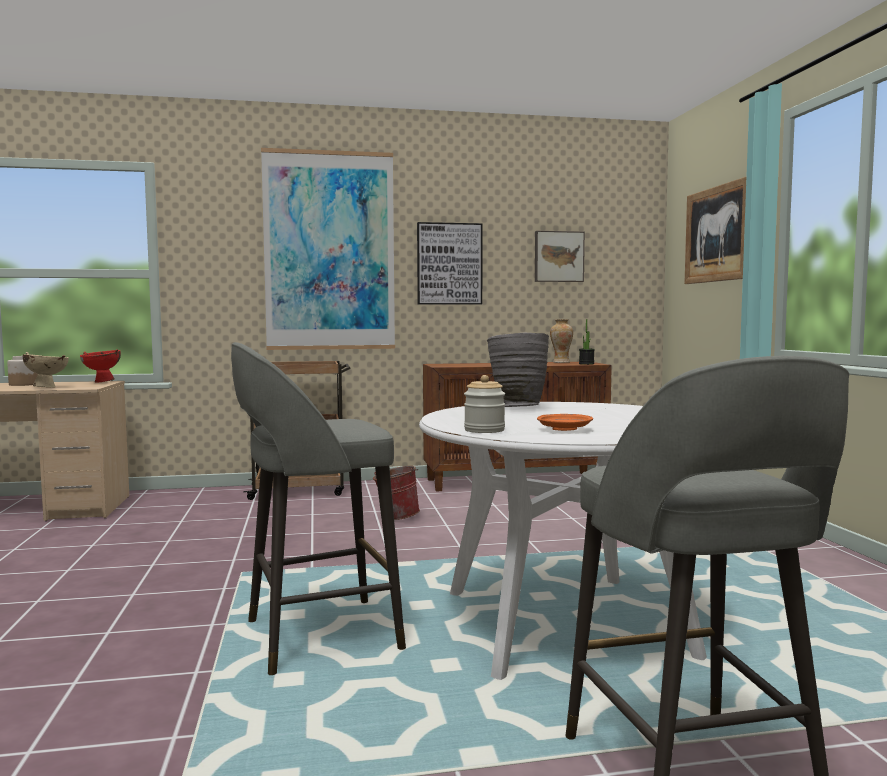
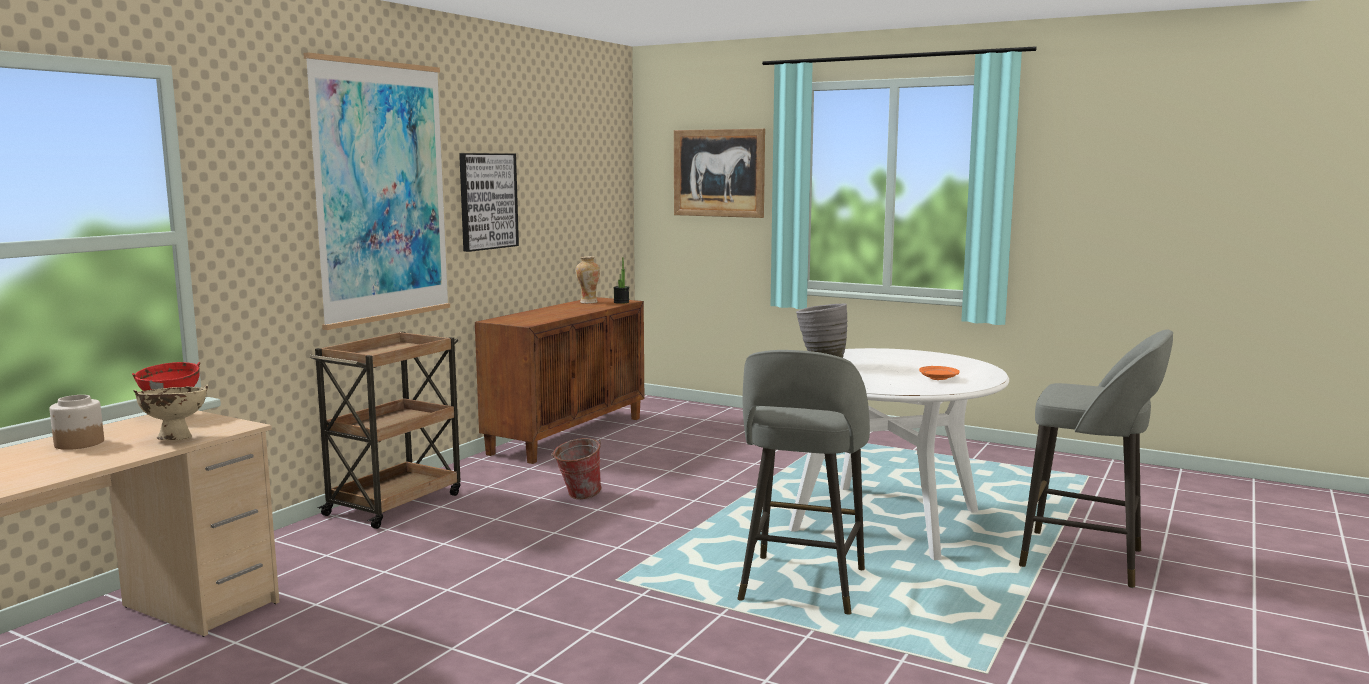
camera: 50 degrees left, 5 degrees up
(484, 430) = (914, 388): jar -> none
(558, 256) = (567, 187): picture -> none

